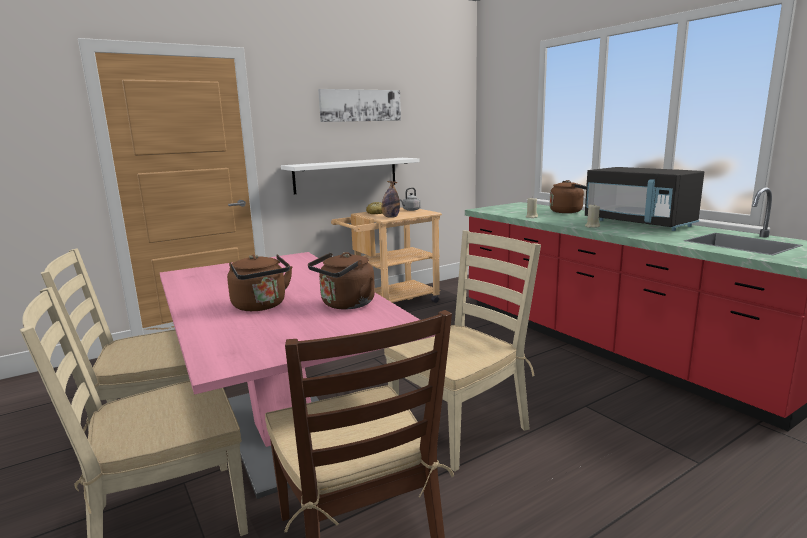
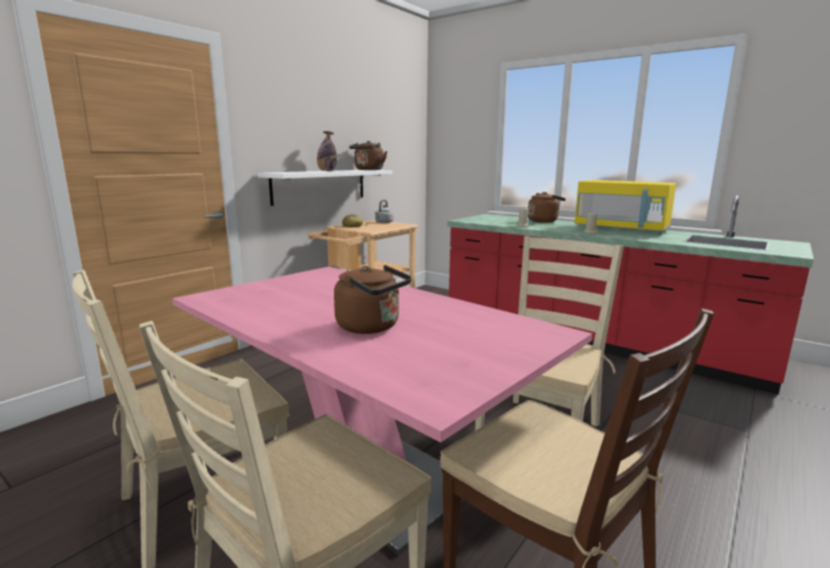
camera: 20 degrees left, 0 degrees up
(345, 305) = (464, 317): brown kettle -> brown kettle (368, 170)
(360, 105) = (333, 112): picture -> none
(390, 217) = (375, 229): bottle -> bottle (327, 171)
(638, 223) = (621, 229): black microwave -> yellow microwave

